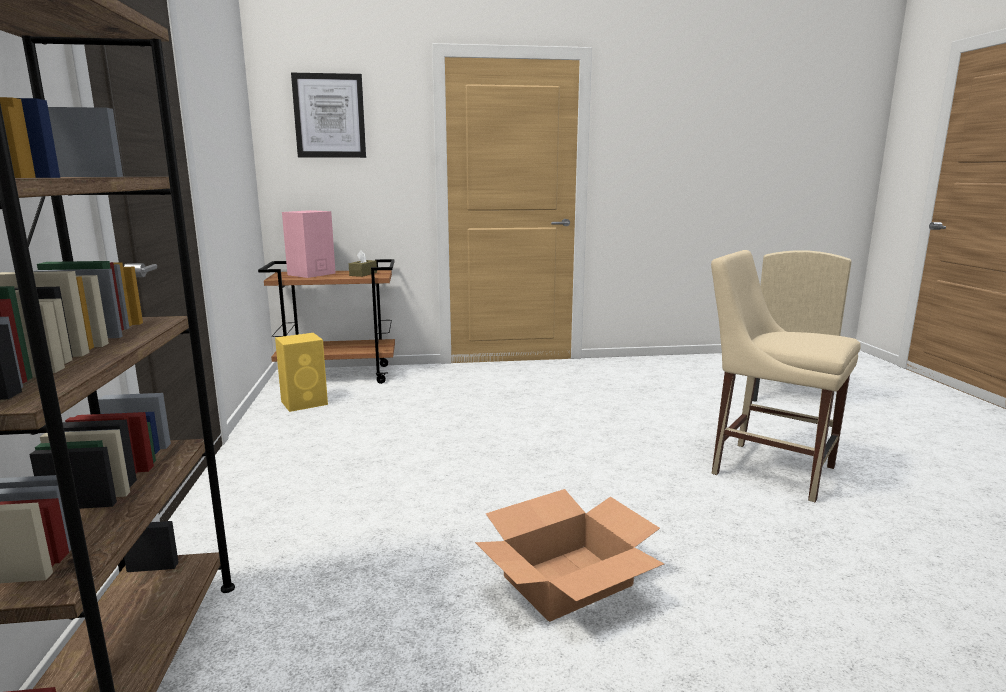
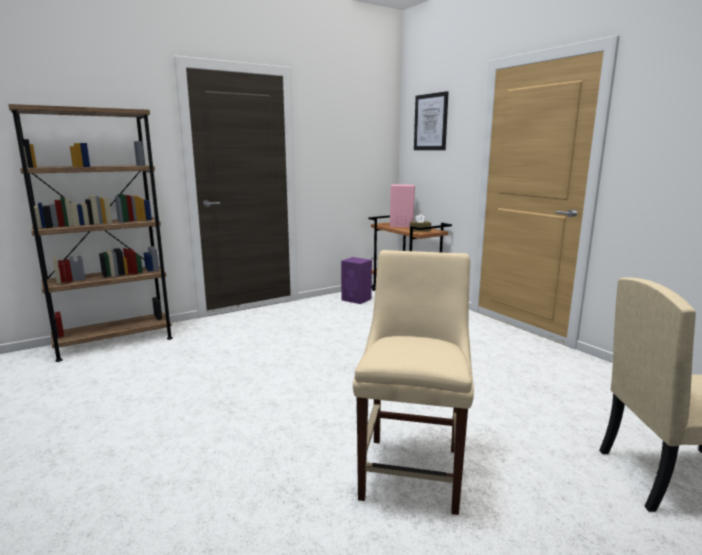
camera: 65 degrees right, 0 degrees up
(305, 402) = (357, 299): yellow speaker -> purple speaker
(568, 581) = (194, 406): cardboard box -> none

